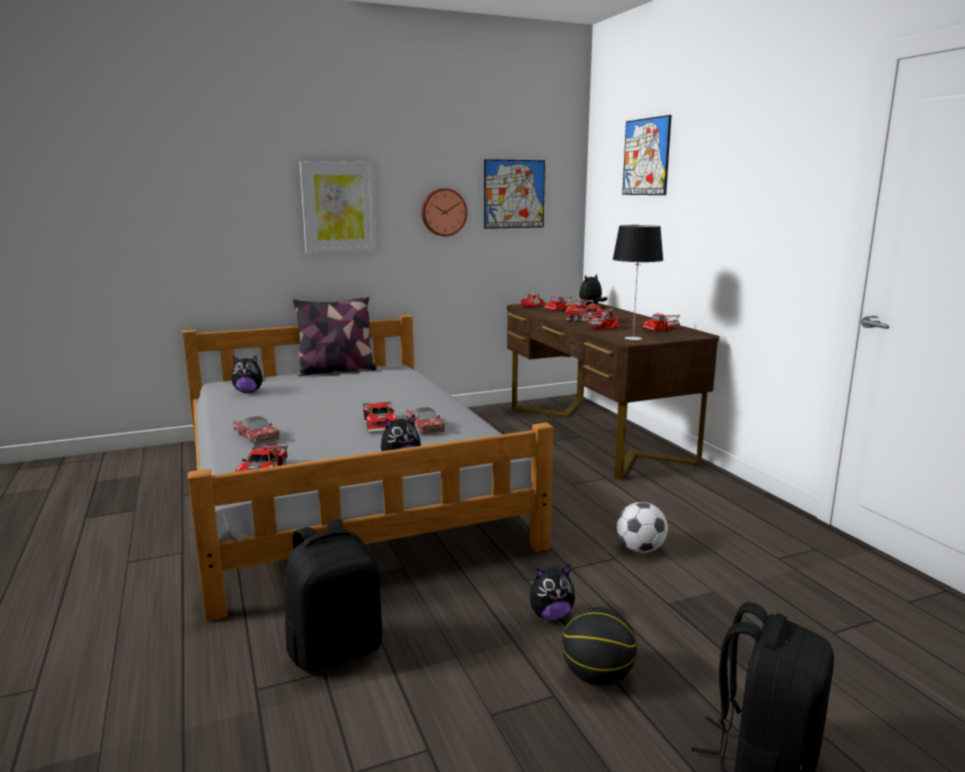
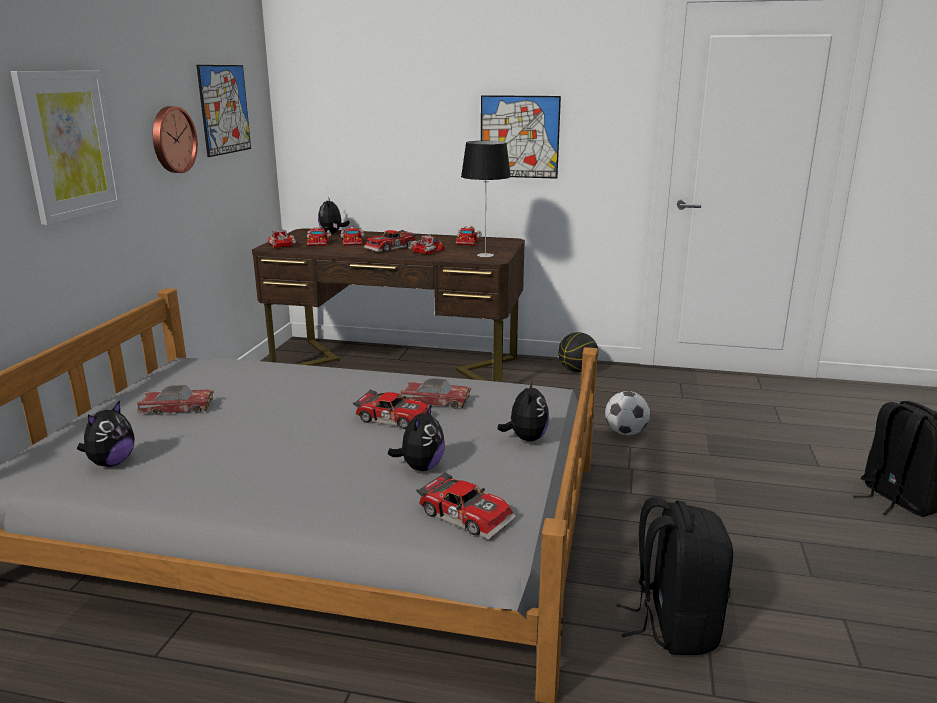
camera: 55 degrees left, 5 degrees up
(256, 436) = (323, 494): toy car -> toy car (177, 408)
(336, 371) = (127, 393): pillow -> none
(550, 615) = (693, 503): plush toy -> plush toy (421, 467)
(597, 677) = (786, 516): basketball -> basketball (577, 370)
(646, 157) = (383, 65): picture -> picture (519, 137)

